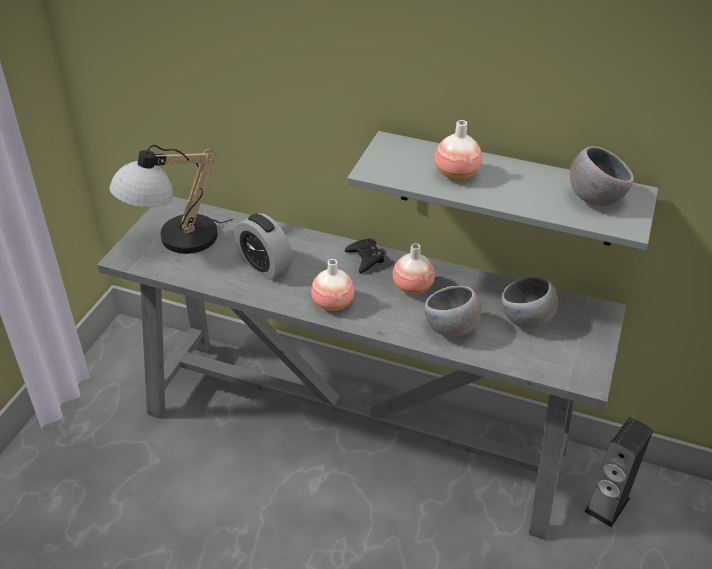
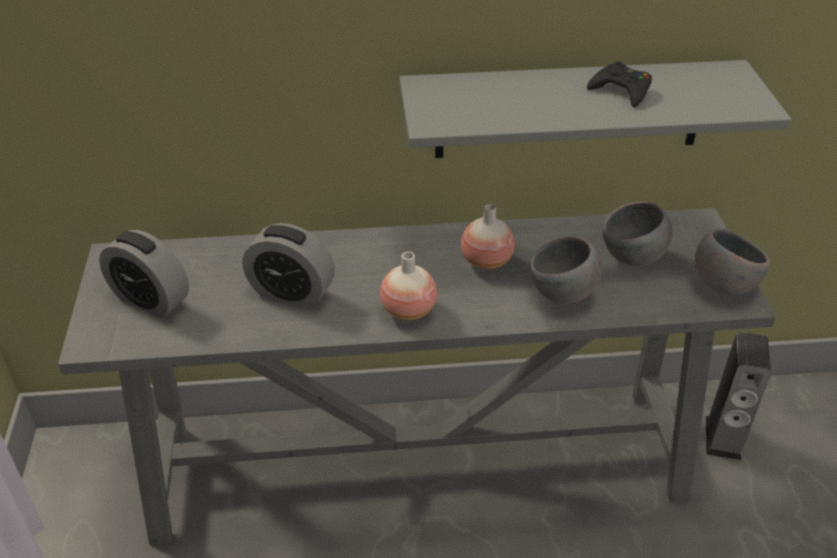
camera: 25 degrees left, 0 degrees up
(174, 242) = (151, 300): table lamp -> alarm clock
(365, 258) = (408, 245): black game controller -> black game controller (621, 90)
(456, 174) = (532, 101): vase -> none
(594, 199) = (698, 88): grey bowl -> grey bowl (722, 285)

